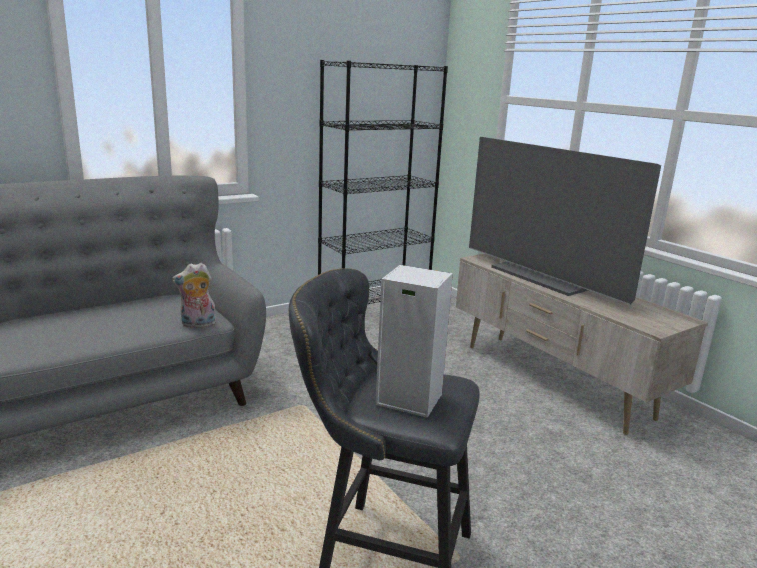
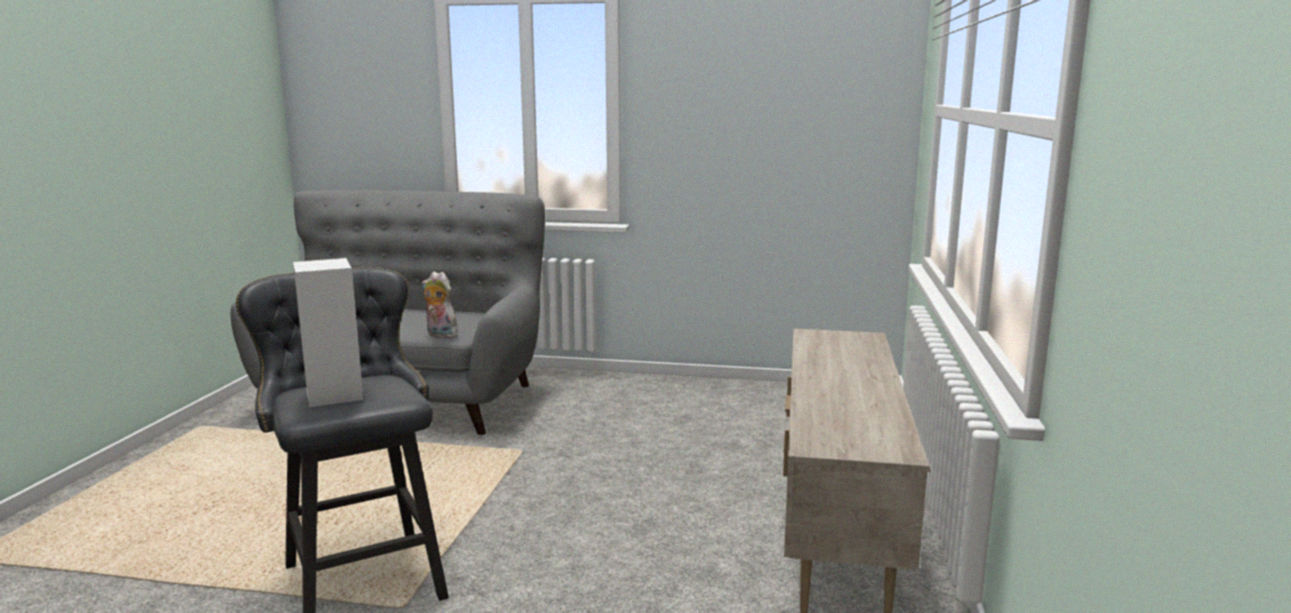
camera: 45 degrees right, 5 degrees down
(374, 308) = (769, 394): black bookcase -> none
(544, 277) = (840, 367): television -> none

